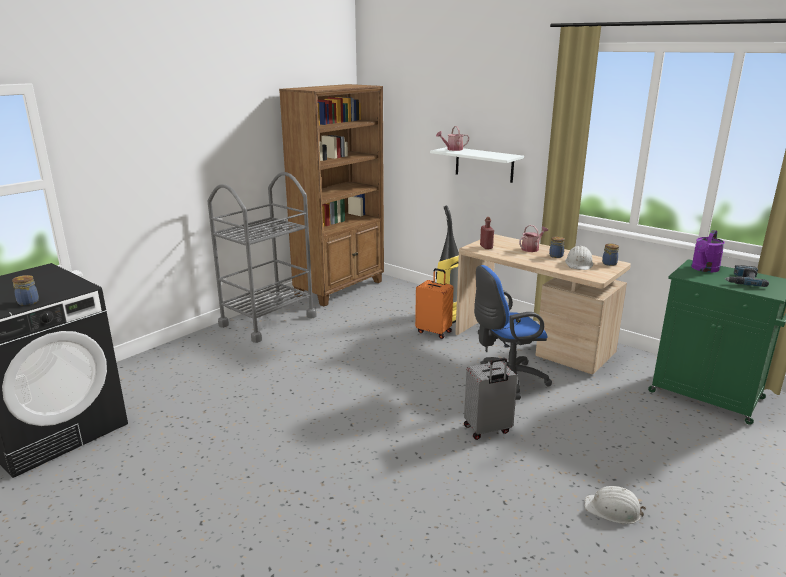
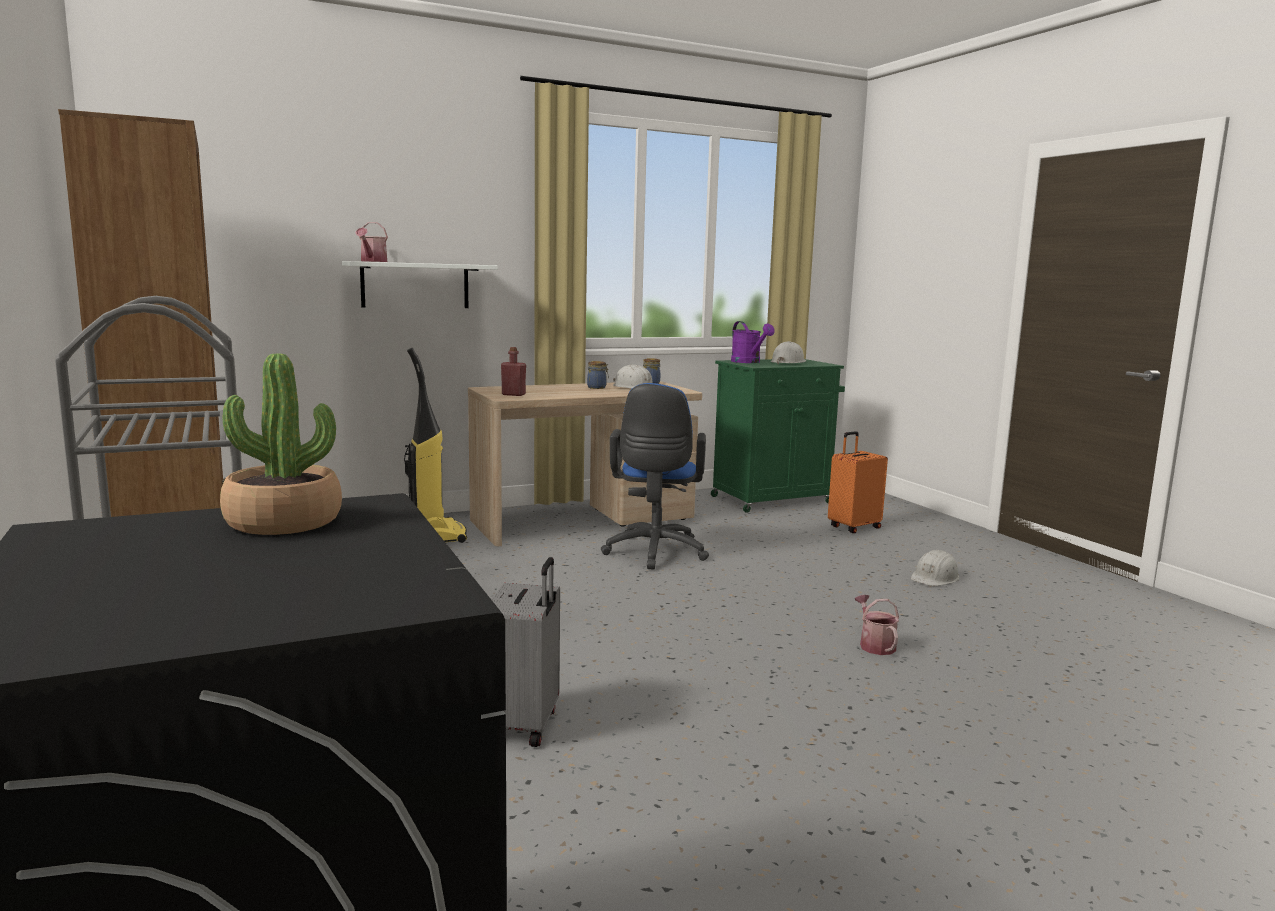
camera: 65 degrees left, 10 degrees down
(28, 302) = (394, 549): jar -> none
(57, 284) = (283, 522): none -> potted plant
(434, 331) = (469, 554): orange suitcase -> orange suitcase (853, 527)
(487, 430) = (757, 588): grey suitcase -> grey suitcase (525, 725)
(531, 248) = (555, 388): watering can -> watering can (875, 645)
(742, 280) = (788, 362): power drill -> white hard hat

